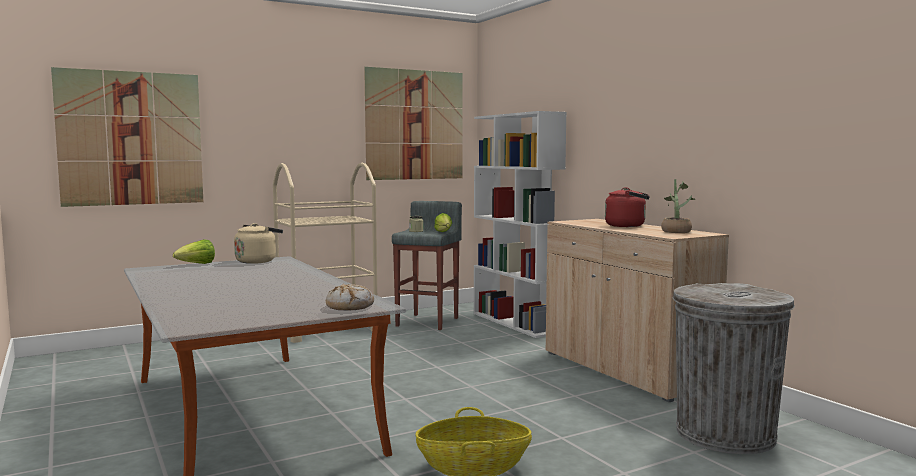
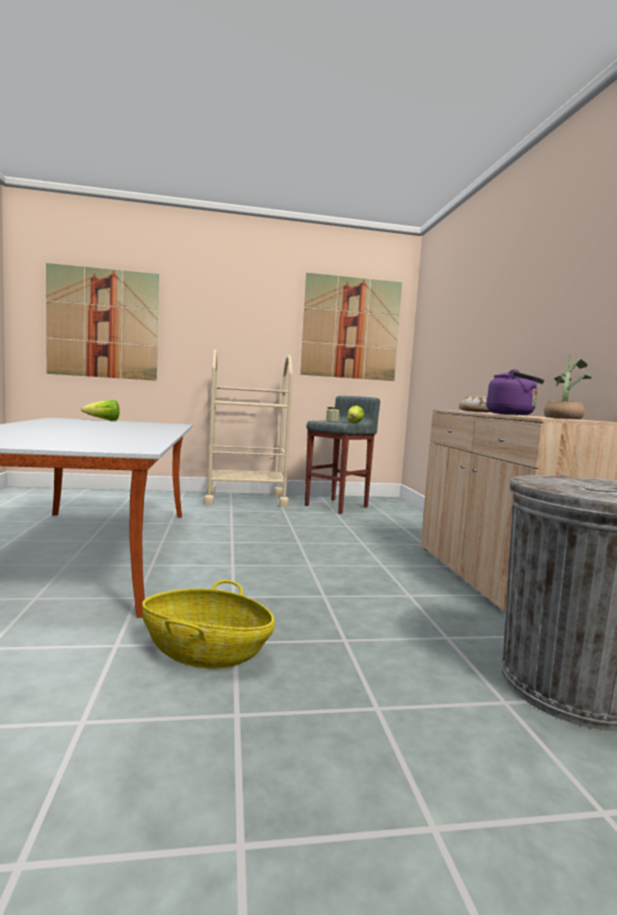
camera: 20 degrees right, 0 degrees up
(257, 261) = (155, 423): beige kettle -> none
(350, 306) = (111, 447): bread -> bread (476, 411)
(516, 323) = (418, 518): white bookcase -> none
(627, 226) = (513, 414): red kettle -> purple kettle

